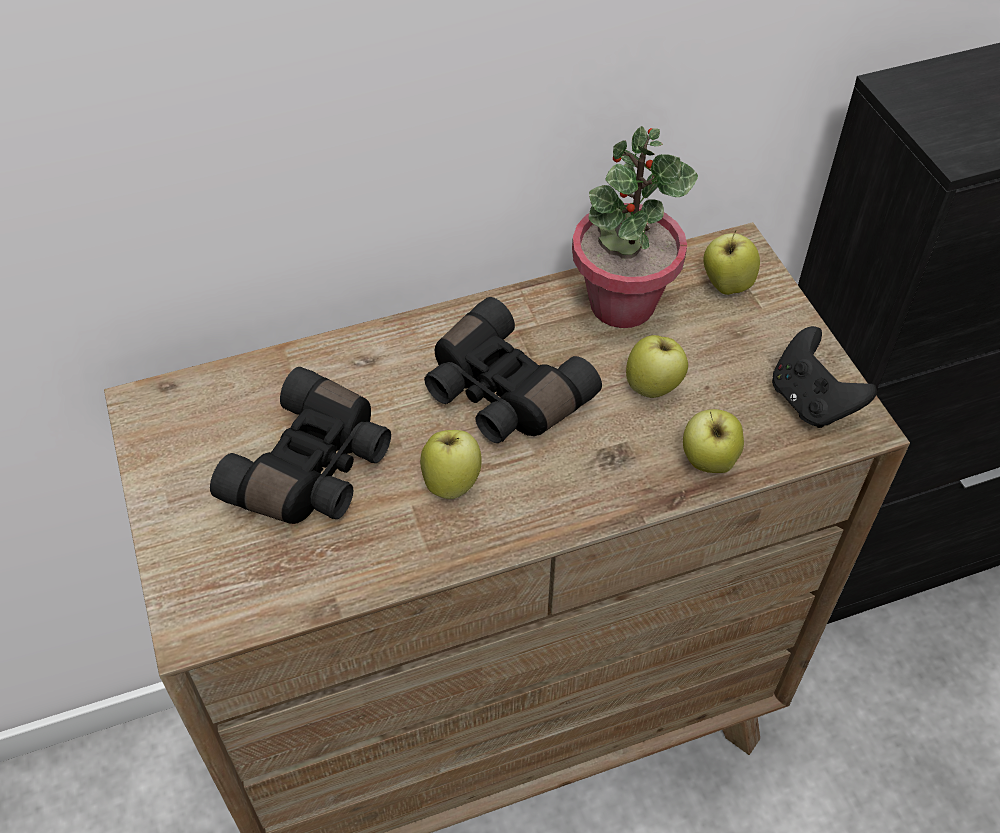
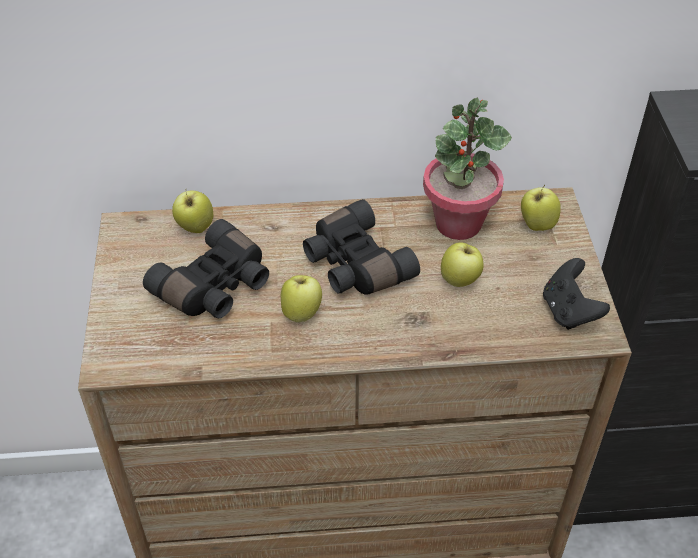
camera: 15 degrees right, 5 degrees down
(708, 462) = (480, 336): apple -> apple (195, 227)

